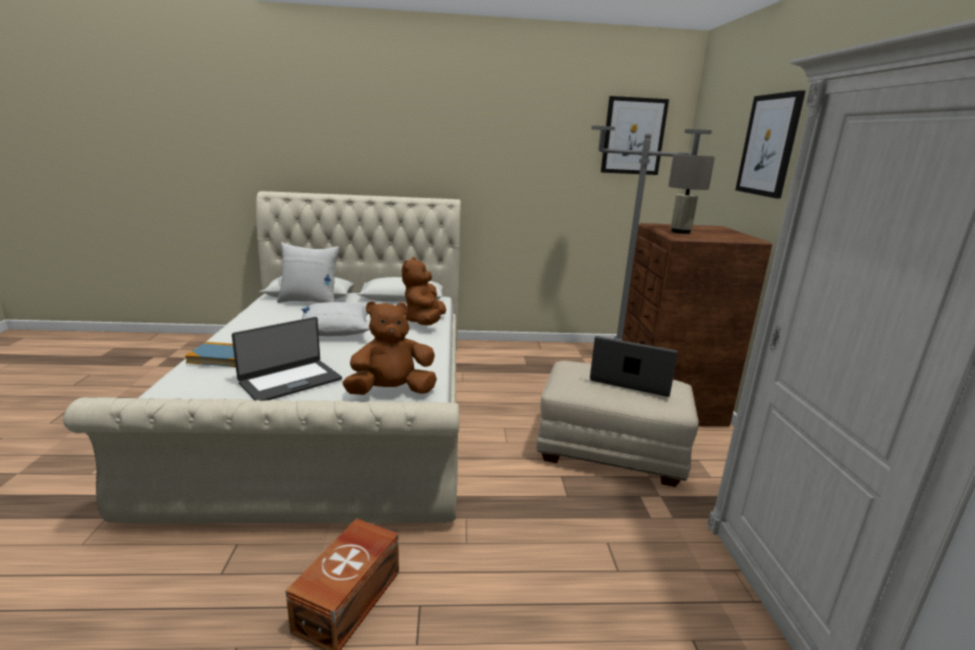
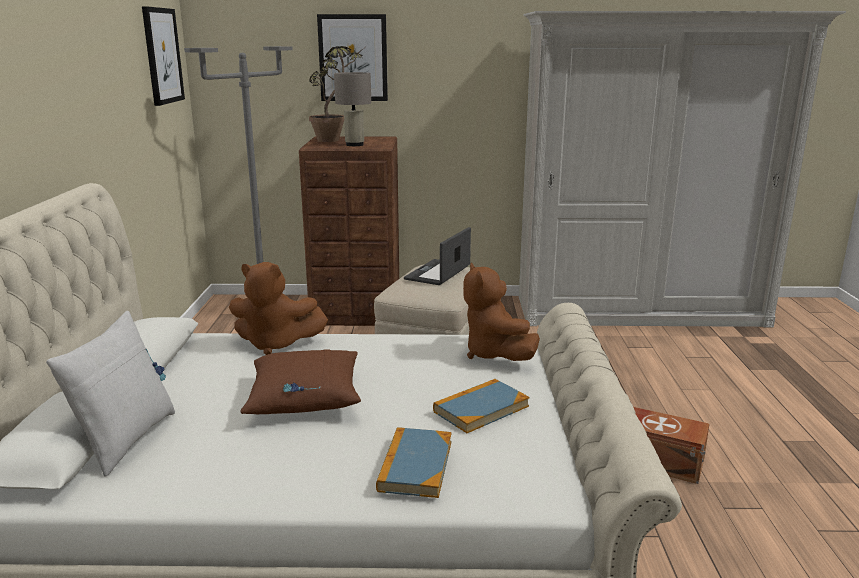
camera: 85 degrees left, 0 degrees up
(290, 381) = (481, 409): laptop -> book
(335, 332) = (305, 399): grey pillow -> brown pillow
(708, 229) = (335, 139): none -> potted plant

